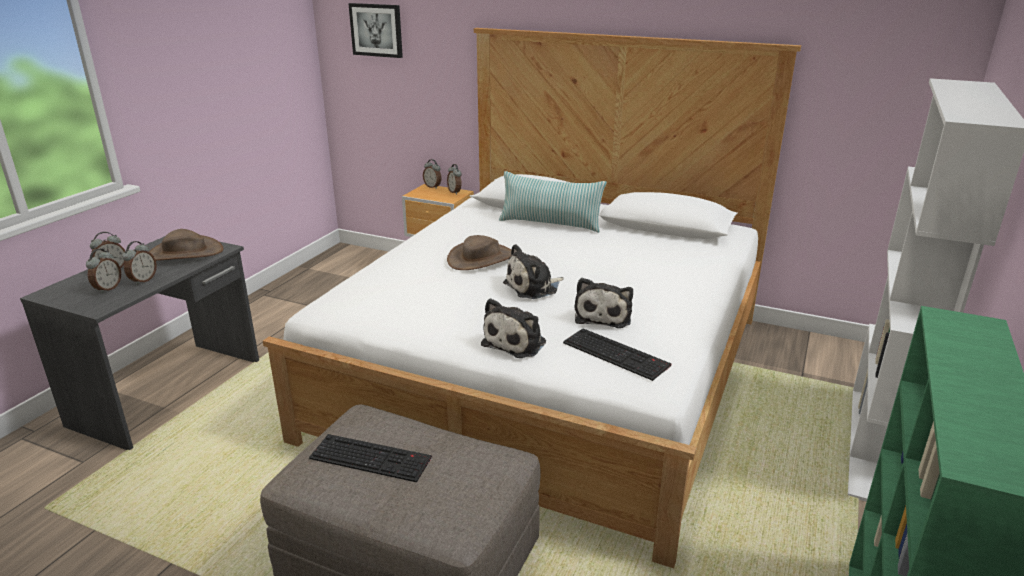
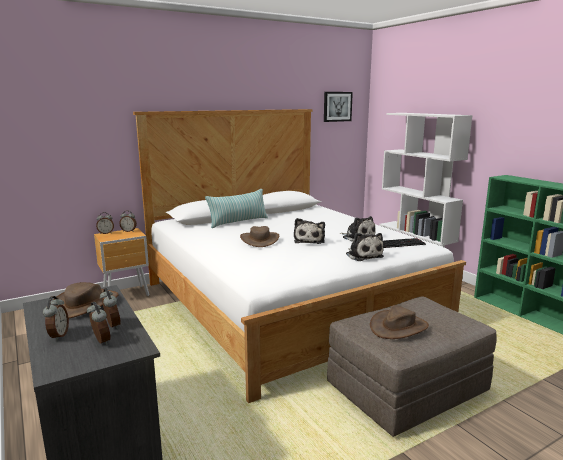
camera: 55 degrees left, 10 degrees down
(372, 457) = (398, 327): keyboard -> brown hat
(376, 30) = (39, 119): picture -> picture (337, 106)

